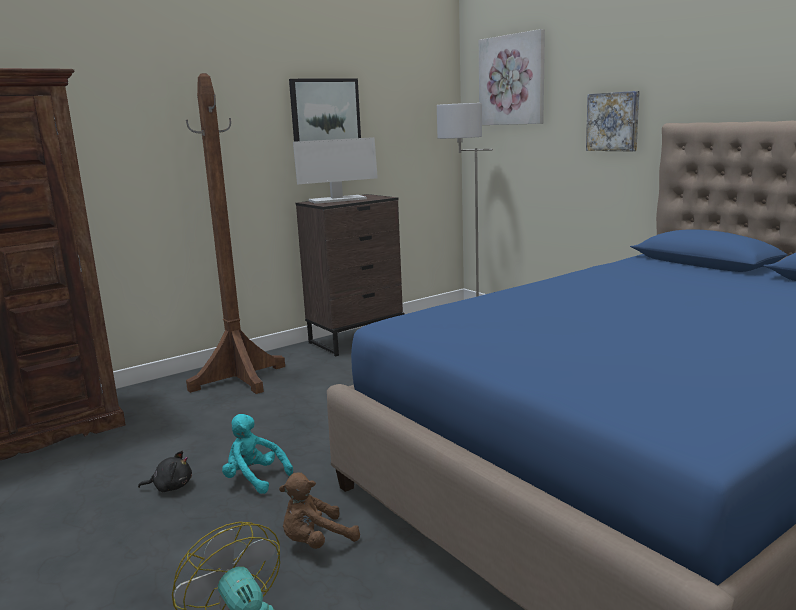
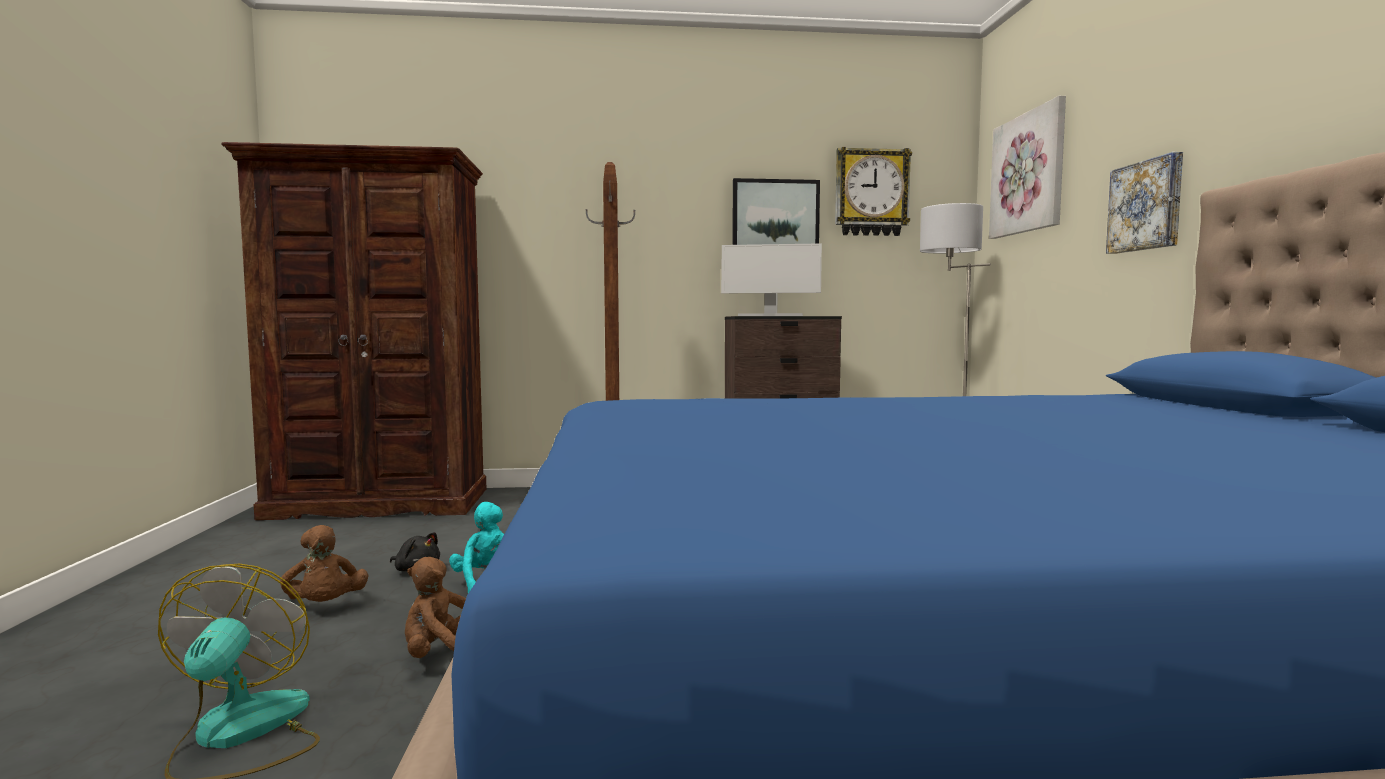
camera: 30 degrees right, 10 degrees down
(145, 541) = (325, 606): none -> brown plush toy
(392, 88) = (871, 193): none -> wall clock

